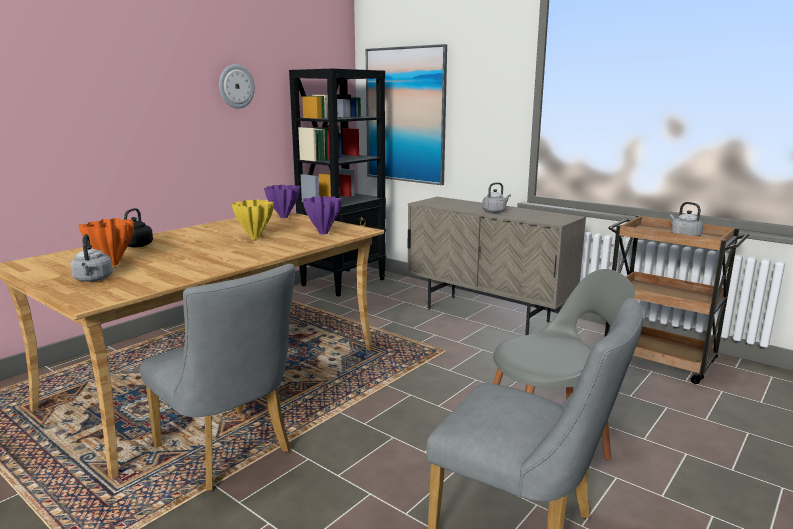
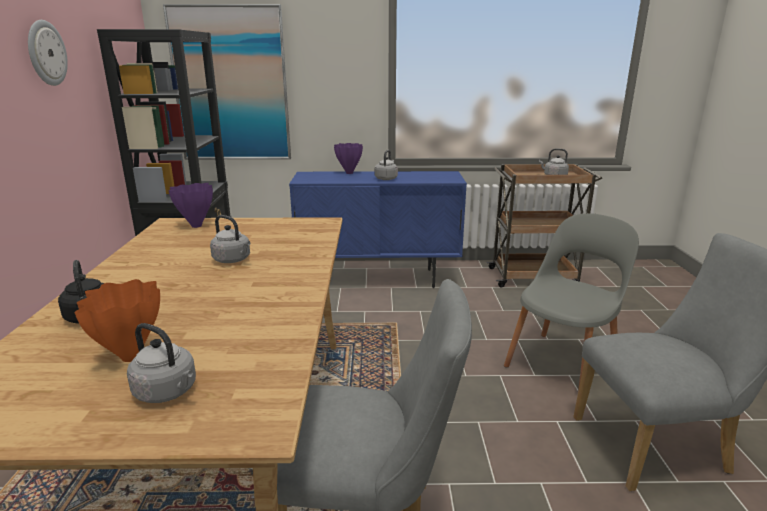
camera: 40 degrees left, 5 degrees up
(255, 238) = (233, 260): yellow vase -> grey kettle
(323, 233) = (294, 235): purple vase -> purple vase (349, 173)
(487, 315) = (378, 279): beige cabinet -> blue cabinet

